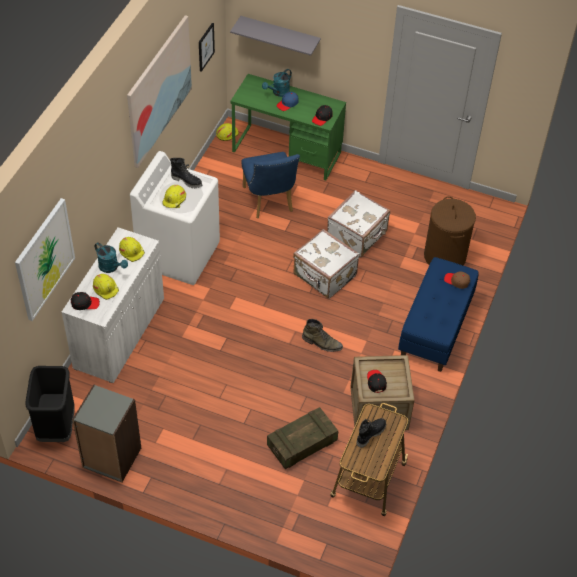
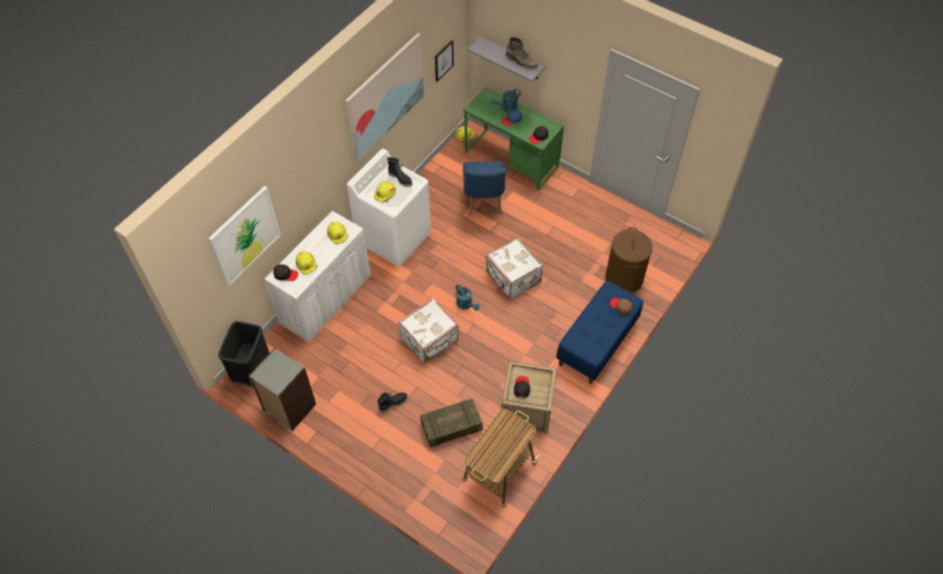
camera: 15 degrees right, 5 degrees up
(111, 267) = (316, 246): turquoise watering can -> turquoise watering can (466, 305)
(322, 343) = (494, 338): green boot -> green boot (521, 61)
(357, 236) = (552, 246): white suitcase -> white suitcase (430, 340)
(370, 434) = (499, 437): black boot -> black boot (393, 403)

